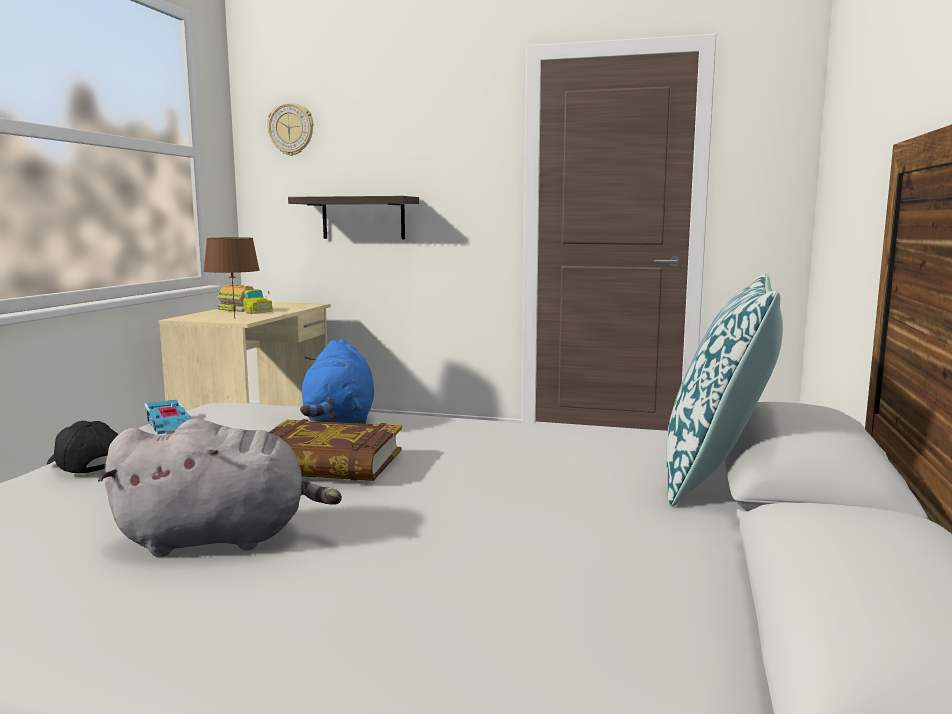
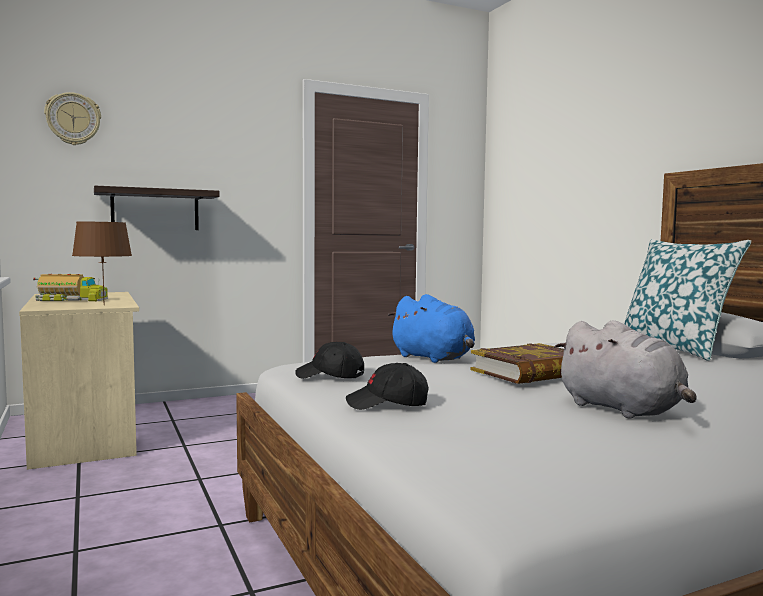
camera: 40 degrees left, 5 degrees down
(169, 423) = (330, 376): toy car -> black cap
(221, 538) = (623, 410): grey plush toy -> grey plush toy turned 105 degrees clockwise

